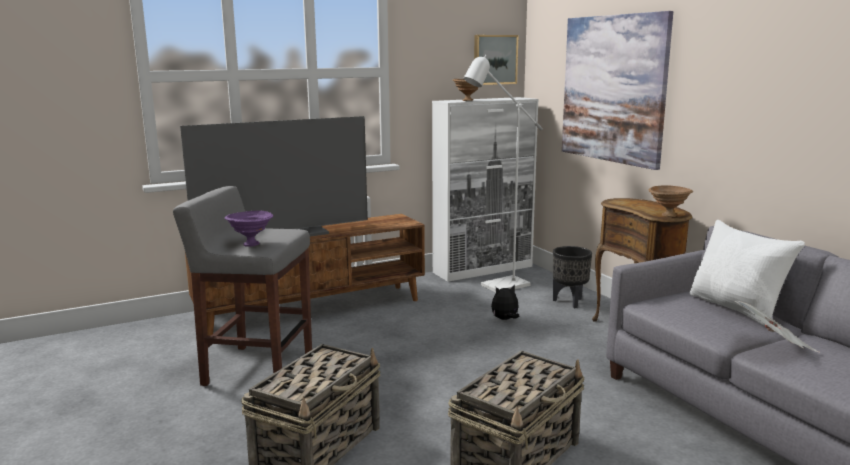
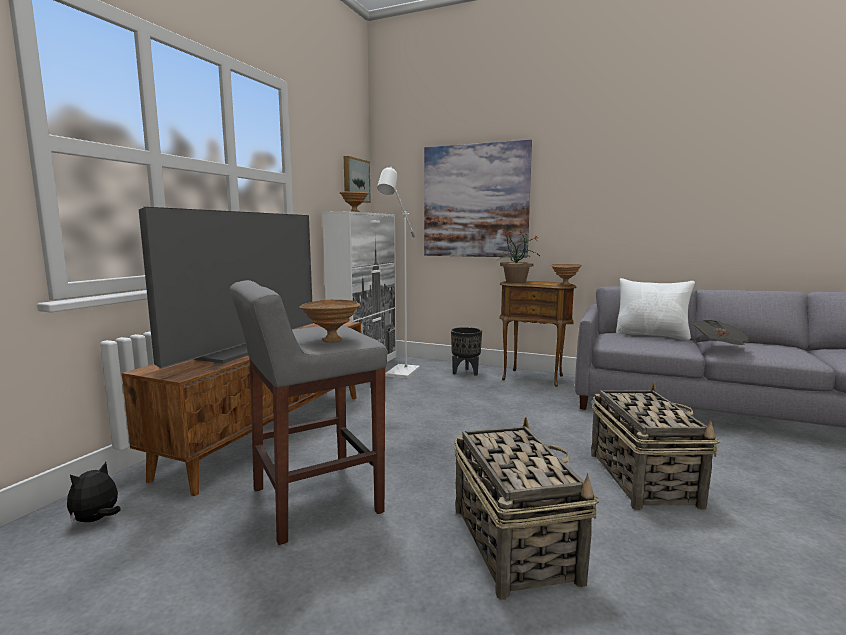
camera: 40 degrees left, 5 degrees down
(250, 244) = (330, 340): purple bowl -> brown bowl
(505, 319) = (448, 394): plush toy -> plush toy (96, 520)
(623, 201) = (516, 282): none -> potted plant

